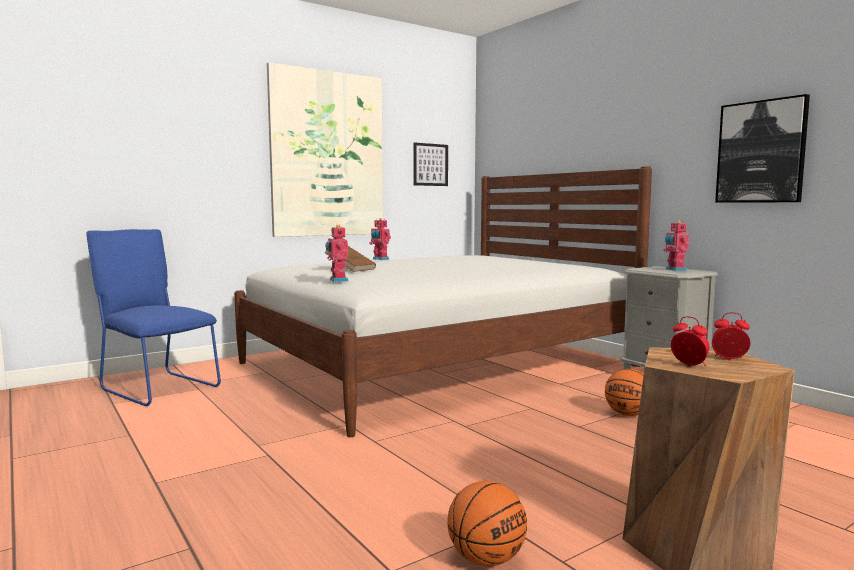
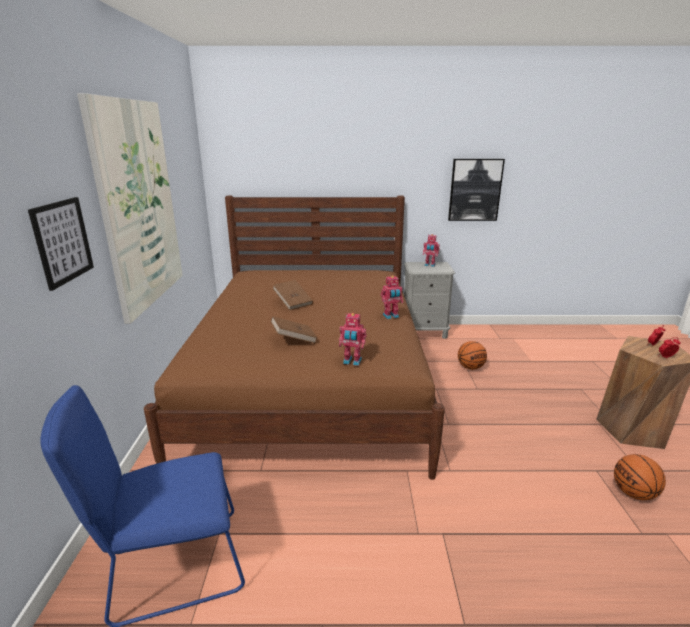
camera: 55 degrees left, 15 degrees up
(380, 259) = (232, 309): toy robot -> toy robot (391, 316)
(427, 262) = (293, 303): none -> brown book
(430, 164) = (188, 191): picture -> picture (62, 241)
(438, 364) = (311, 381): white bed -> brown bed

